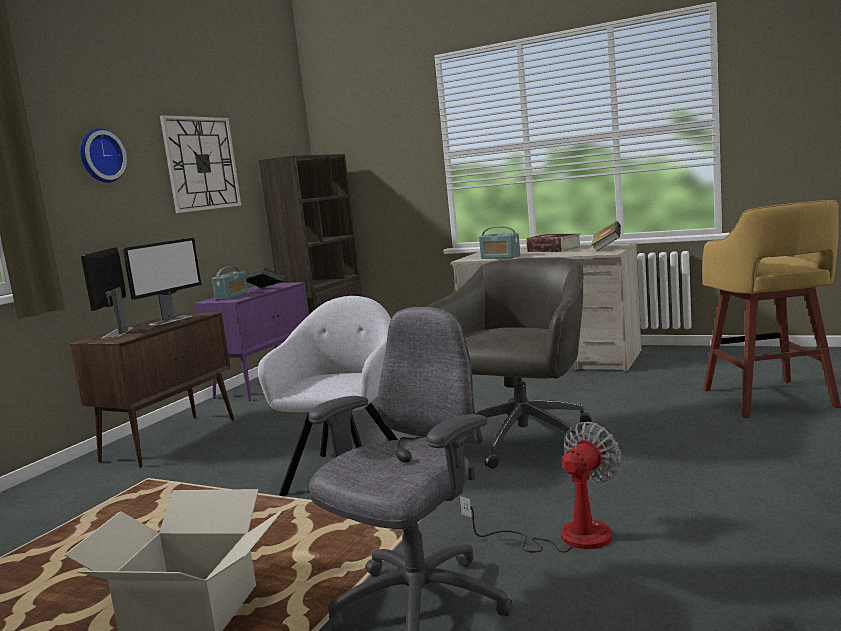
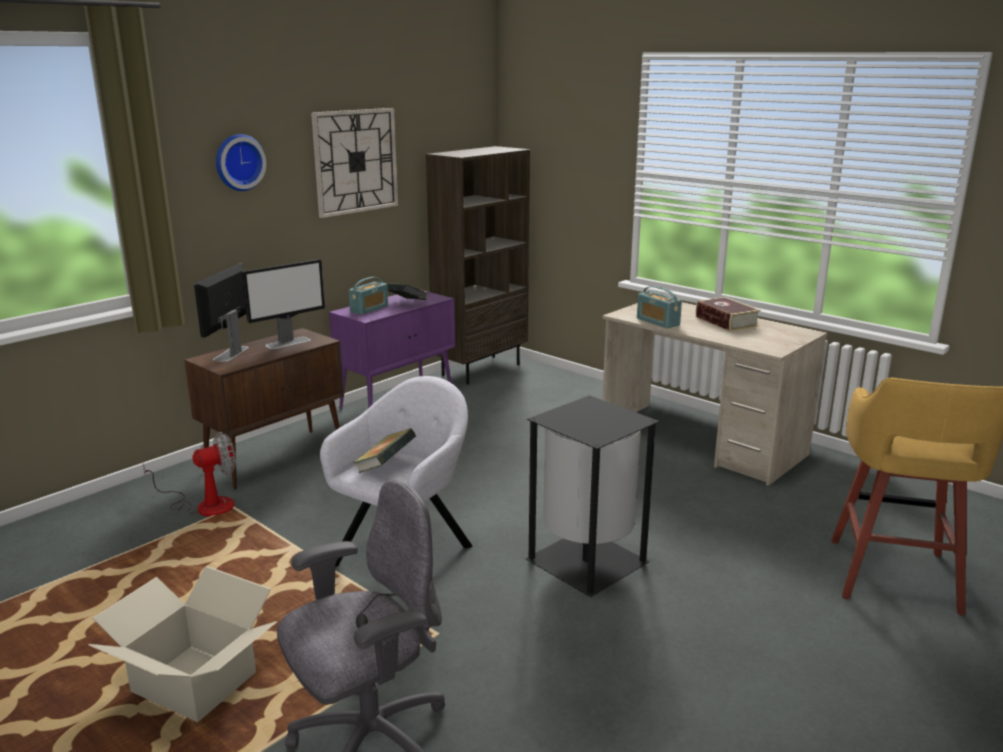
camera: 15 degrees right, 10 degrees up
(522, 441) = (589, 561): grey office chair -> black trash can
(566, 537) = (546, 706): fan -> fan (204, 505)
(607, 248) = (781, 338): book -> book (385, 467)

